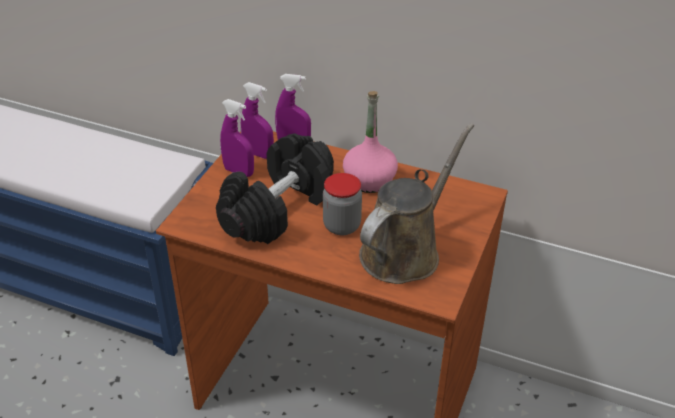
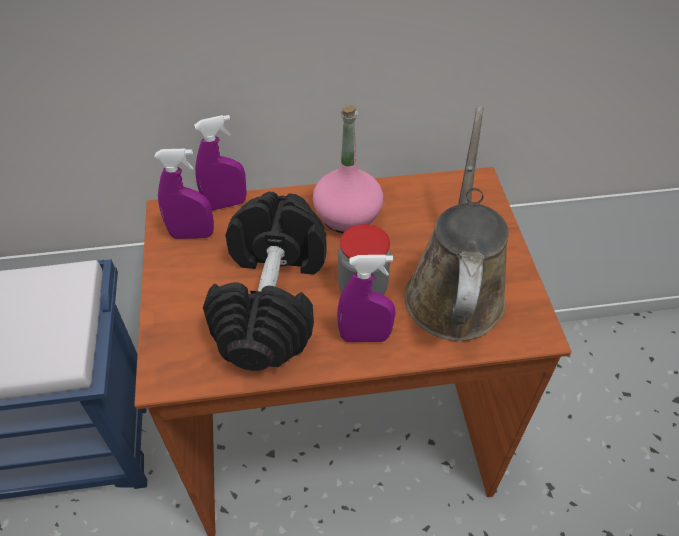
camera: 30 degrees left, 10 degrees up
(239, 172) = (185, 269): purple spray bottle -> purple spray bottle (365, 336)

